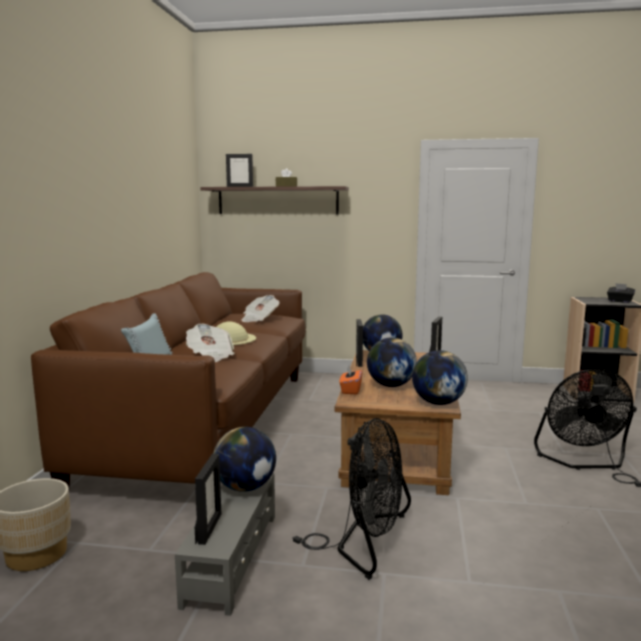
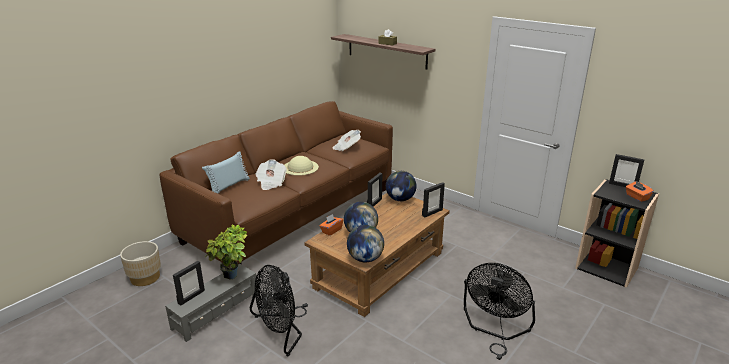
camera: 30 degrees right, 15 degrees up
(240, 186) = (358, 38): picture frame -> picture frame (622, 185)
(245, 487) = (232, 278): globe -> potted plant
(363, 541) = (282, 328): black fan -> black fan turned 90 degrees clockwise
(619, 301) = (637, 197): black tissue box -> orange tissue box

